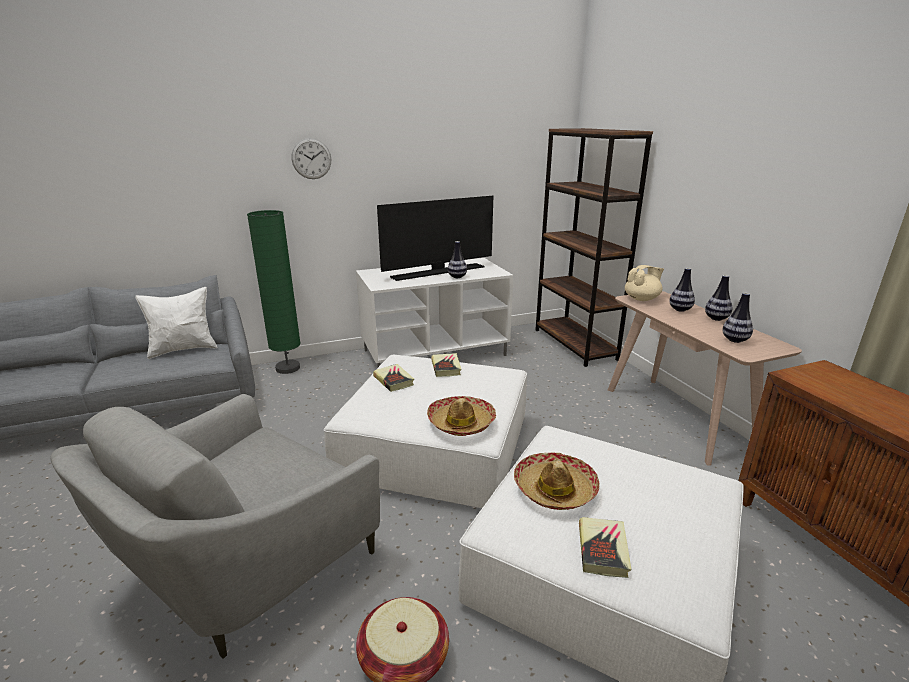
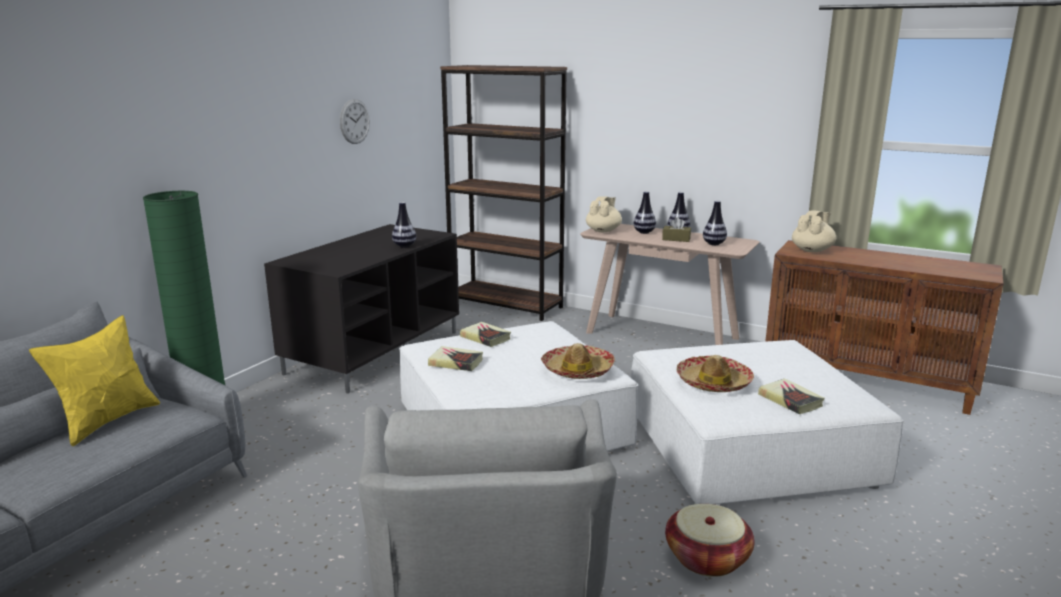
camera: 40 degrees left, 5 degrees down
(184, 349) = (107, 420): white pillow -> yellow pillow
(311, 159) = (203, 114): wall clock -> wall clock (354, 121)
(435, 352) = (374, 351): white tv stand -> black tv stand
(438, 272) = (372, 246): television -> none
(700, 324) = (676, 239): none -> brown tissue box
(832, 382) = (812, 250): none -> beige teapot

